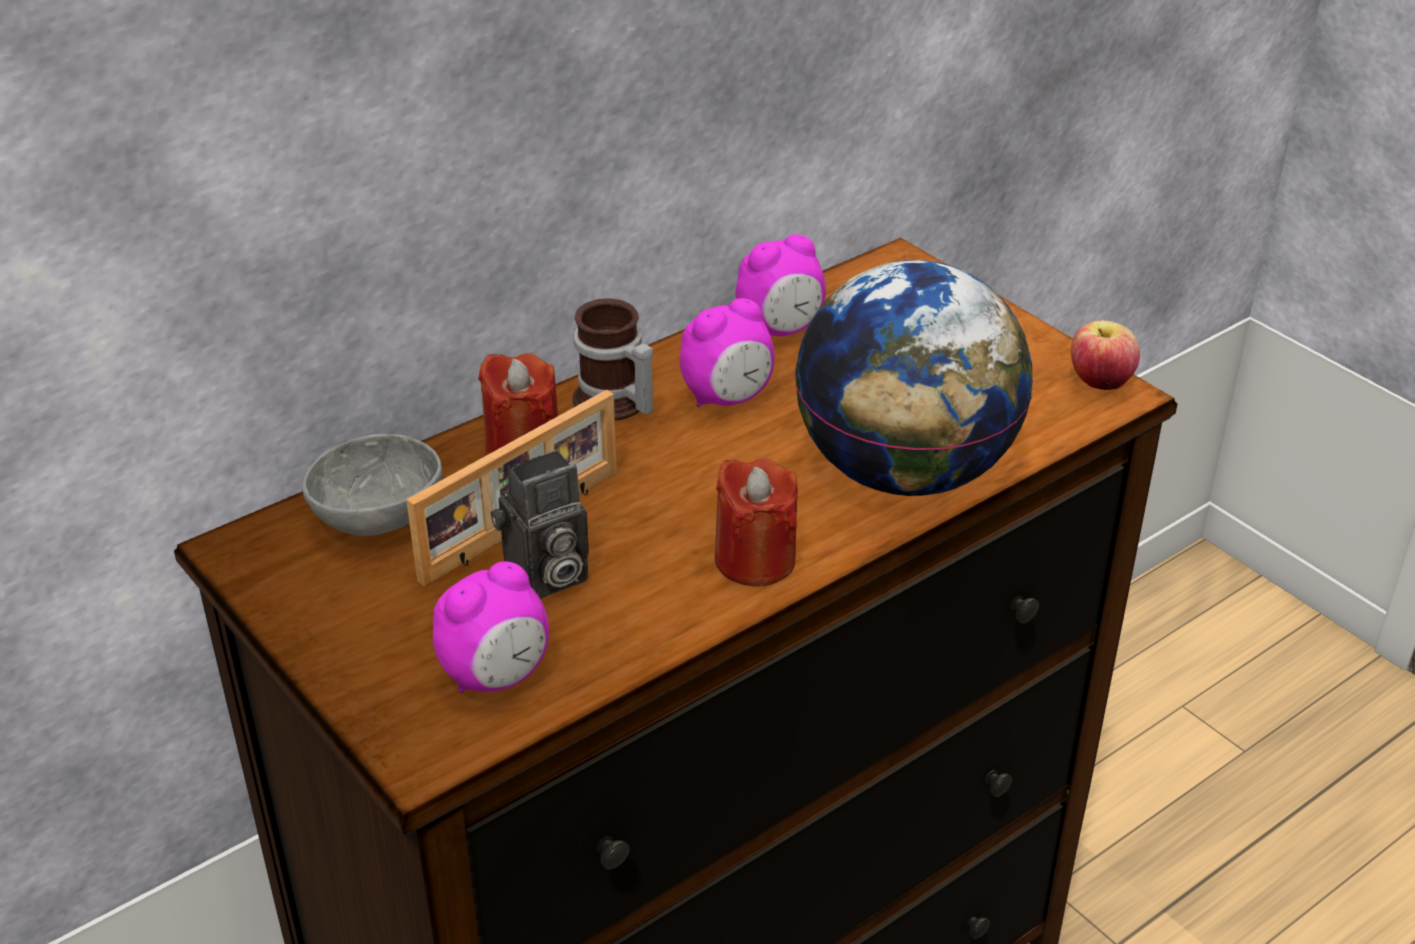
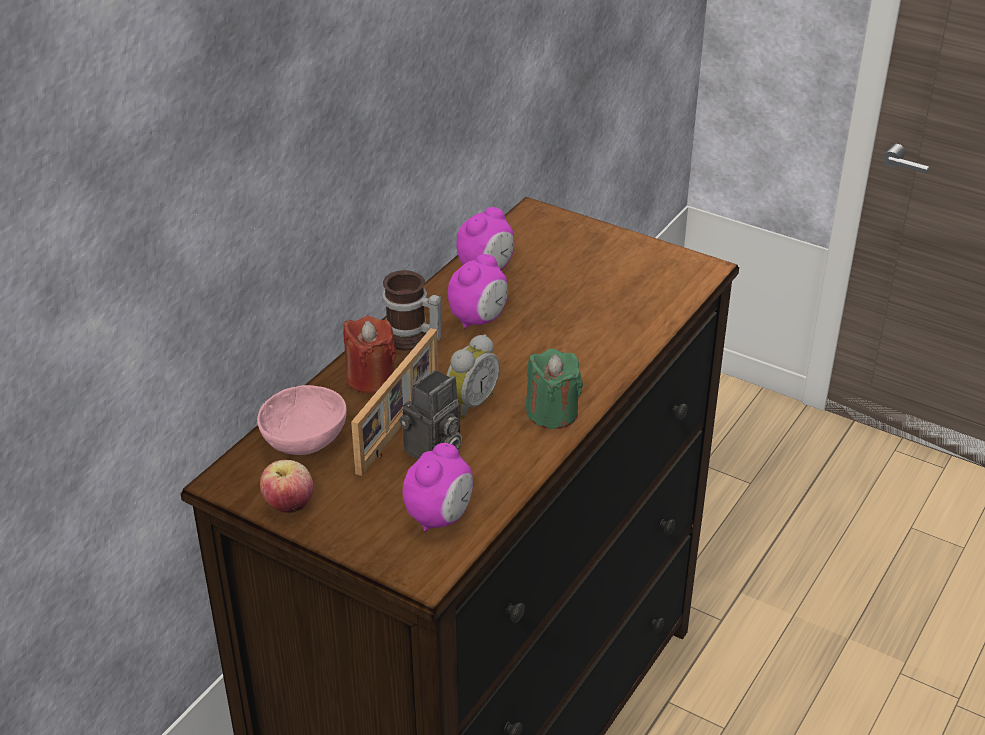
camera: 20 degrees left, 0 degrees up
(375, 515) = (302, 440): grey bowl -> pink bowl
(641, 516) = (469, 403): none -> alarm clock
(755, 560) = (552, 413): red candle -> green candle
(904, 472) = (609, 341): globe -> none
(1100, 382) = (691, 264): apple -> apple (289, 505)

